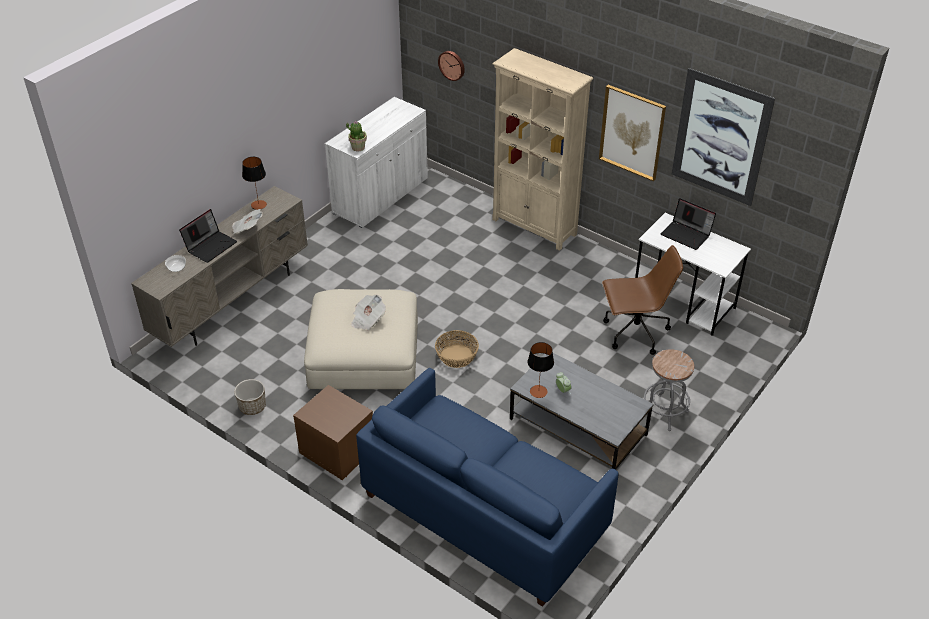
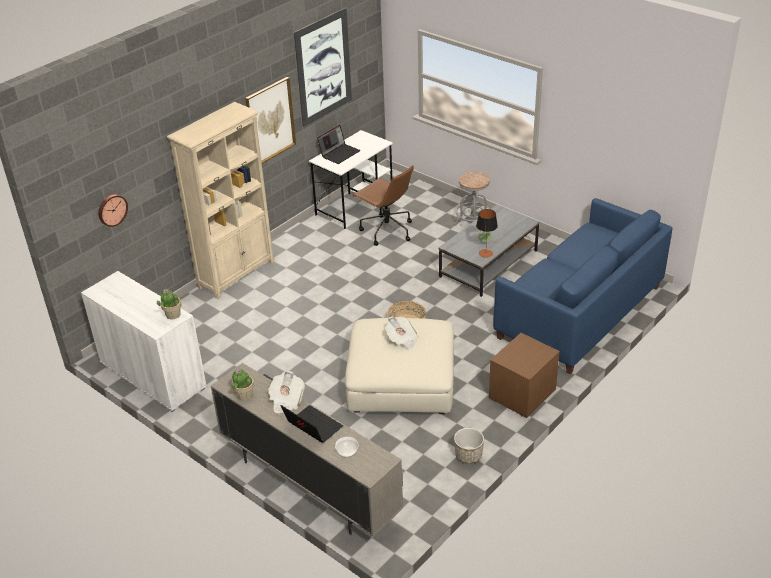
camera: 85 degrees left, 5 degrees down
(258, 205) = (244, 395): table lamp -> potted plant
(634, 333) = (386, 230): brown office chair -> brown office chair turned 135 degrees clockwise

